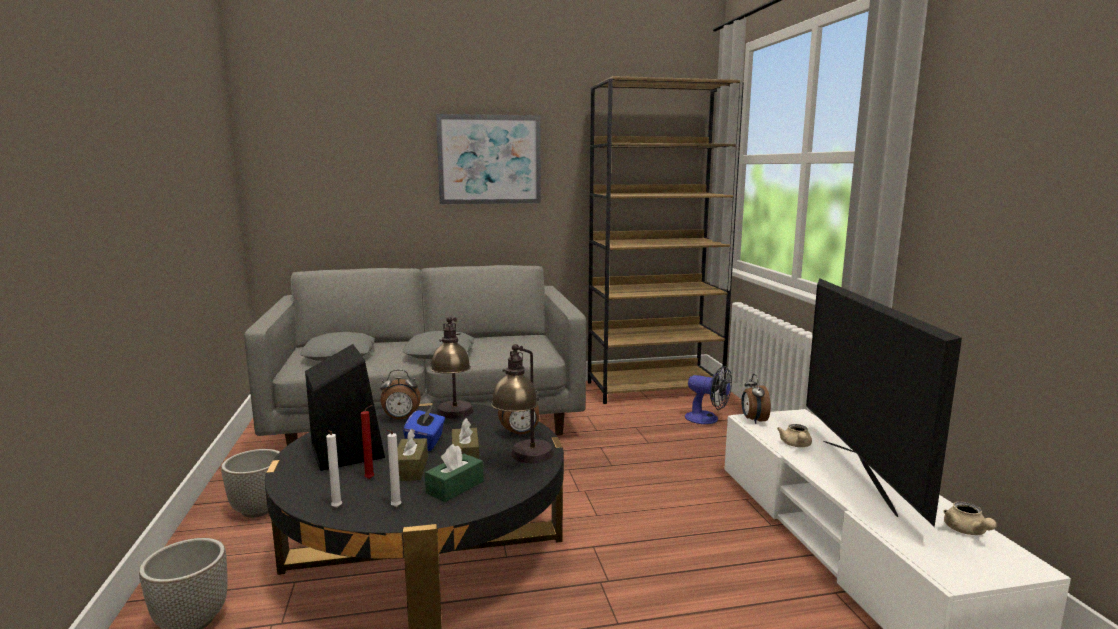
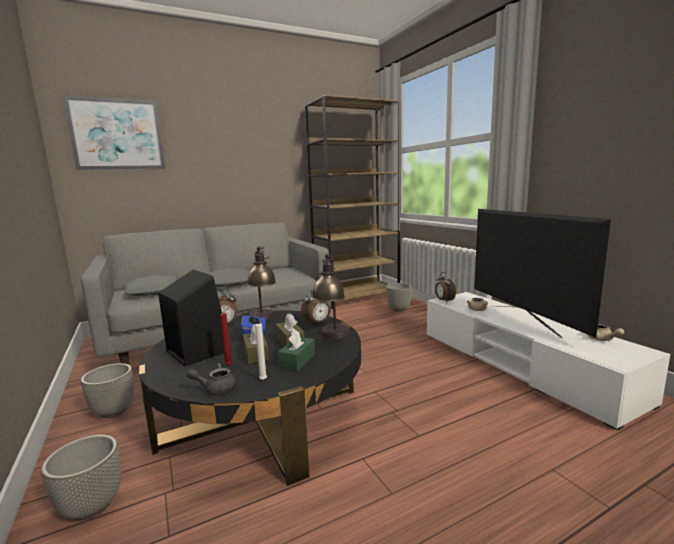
camera: 15 degrees left, 0 degrees up
(336, 508) = (216, 389): white candle -> grey teapot
(489, 160) = (241, 153): picture -> picture (117, 134)
(707, 419) = (398, 309): fan -> planter

